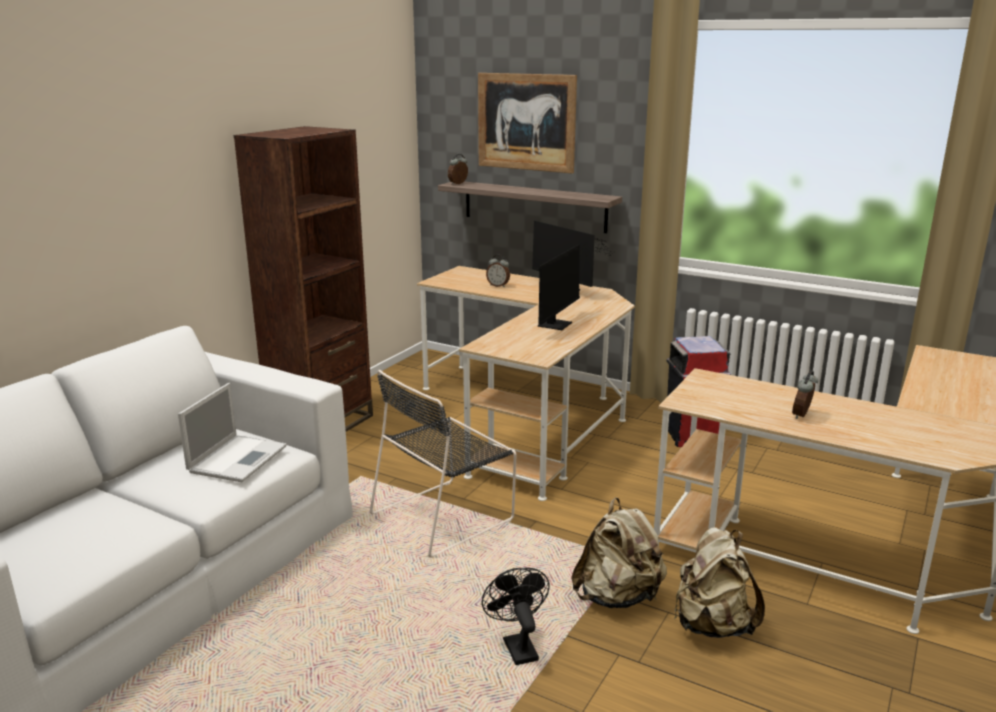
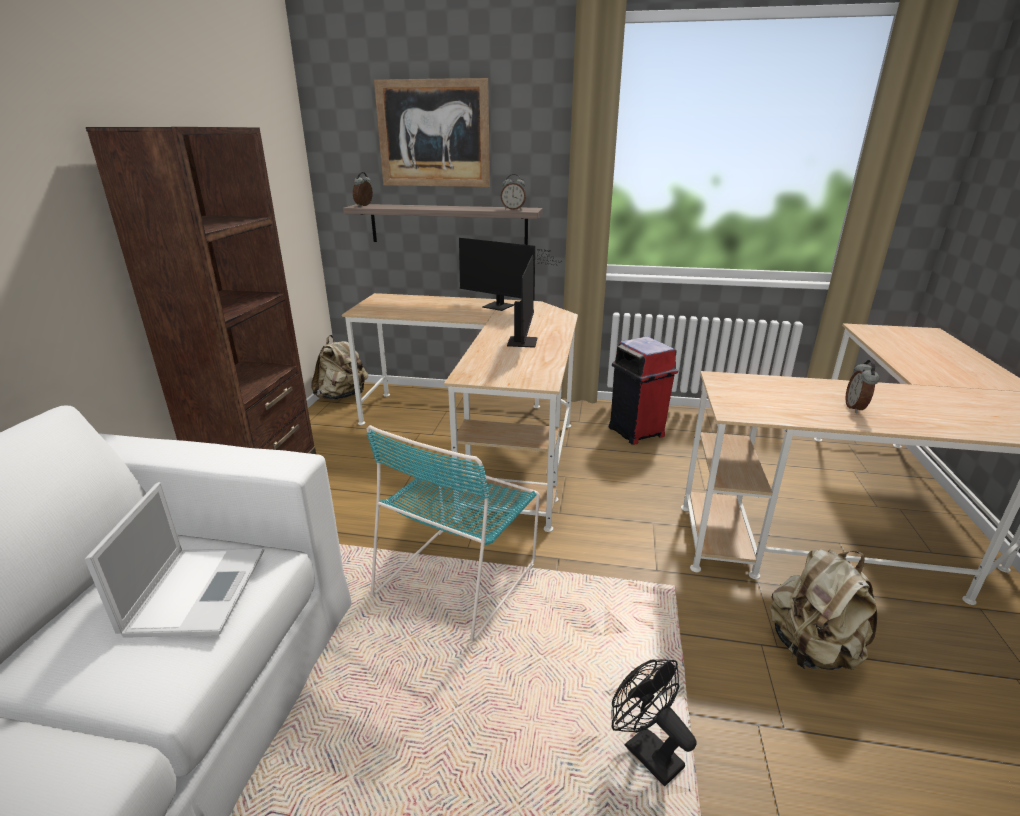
camera: 20 degrees left, 5 degrees up
(445, 515) = (459, 575): black chair -> turquoise chair
(498, 285) = (430, 309): alarm clock -> alarm clock (513, 209)
(618, 597) = (701, 639): beige backpack -> beige backpack (342, 396)

